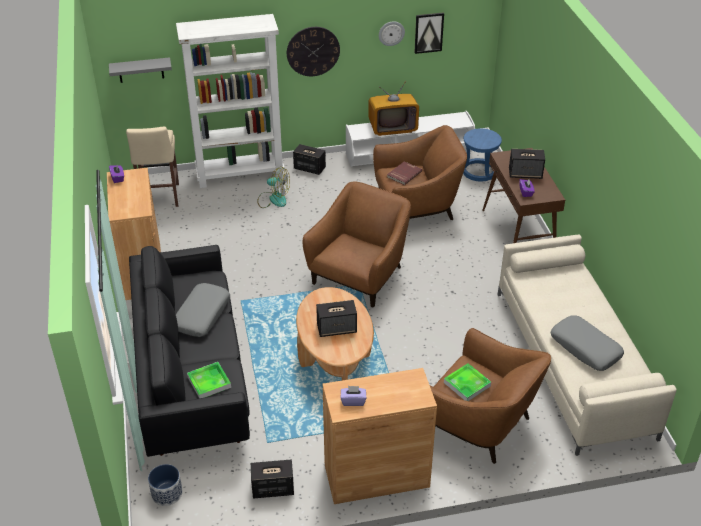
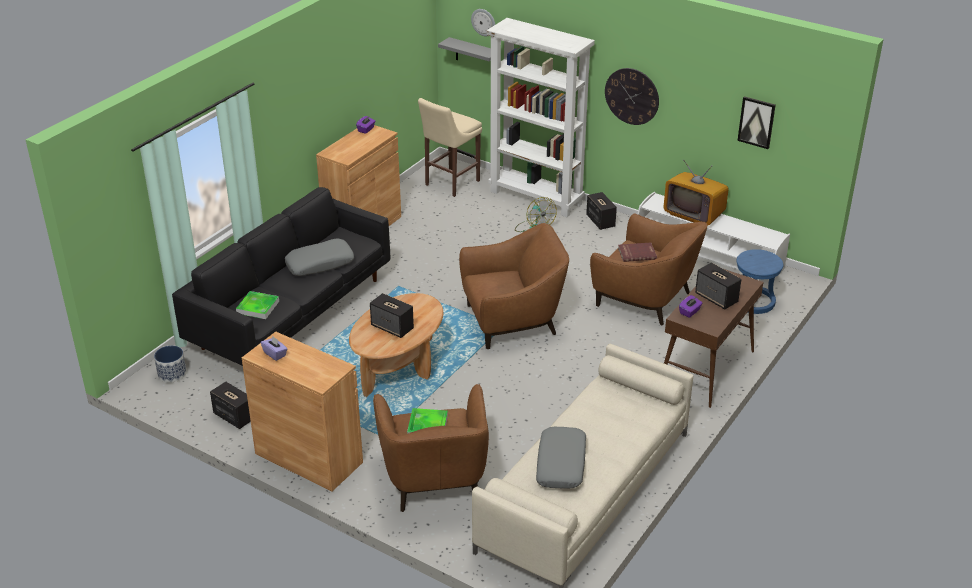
camera: 45 degrees right, 5 degrees down
(391, 33) = (715, 107): wall clock -> wall clock (483, 22)

